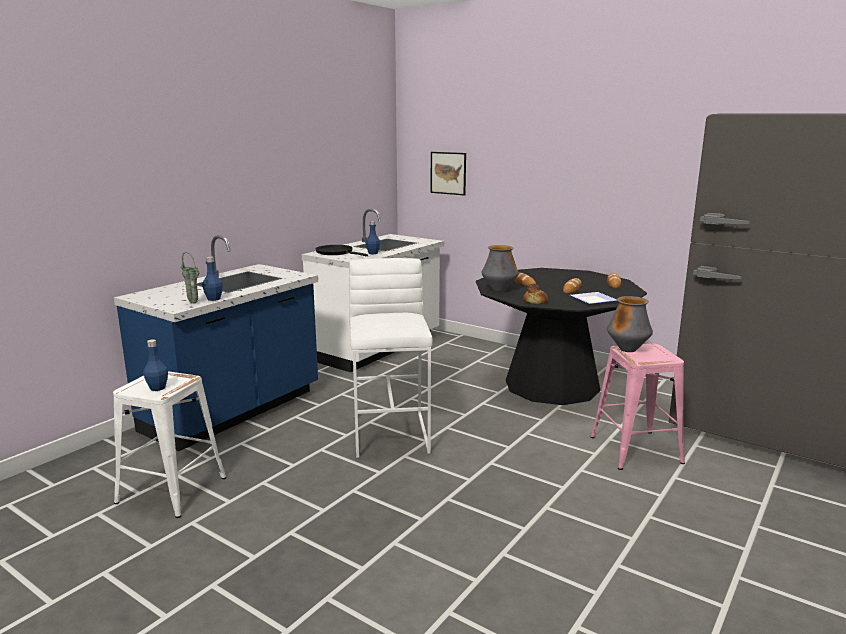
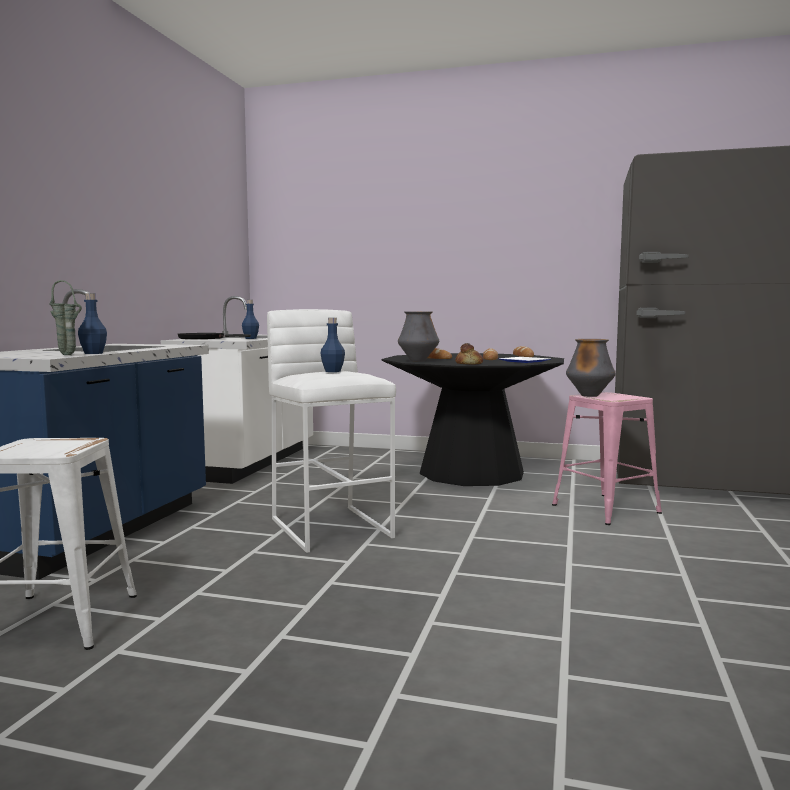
camera: 20 degrees left, 10 degrees down
(157, 388) = (49, 449): blue bottle -> blue bottle (332, 371)
(448, 173) = (315, 262): picture -> none

